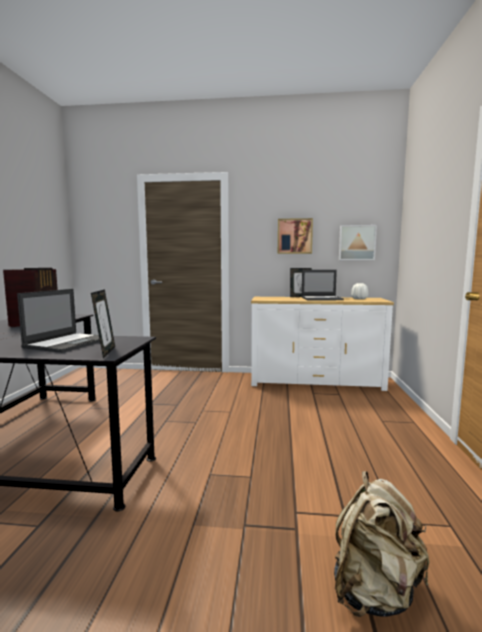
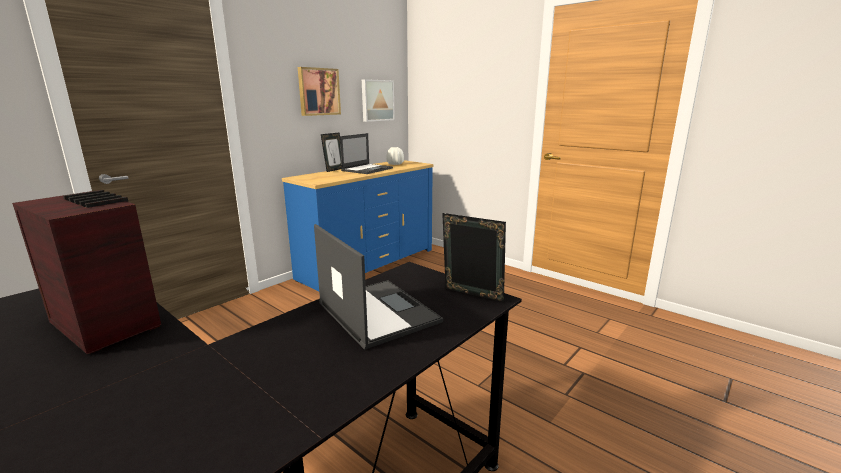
camera: 55 degrees left, 10 degrees up
(315, 381) = (368, 264): white dresser -> blue dresser
(374, 590) = (652, 370): beige backpack -> none

